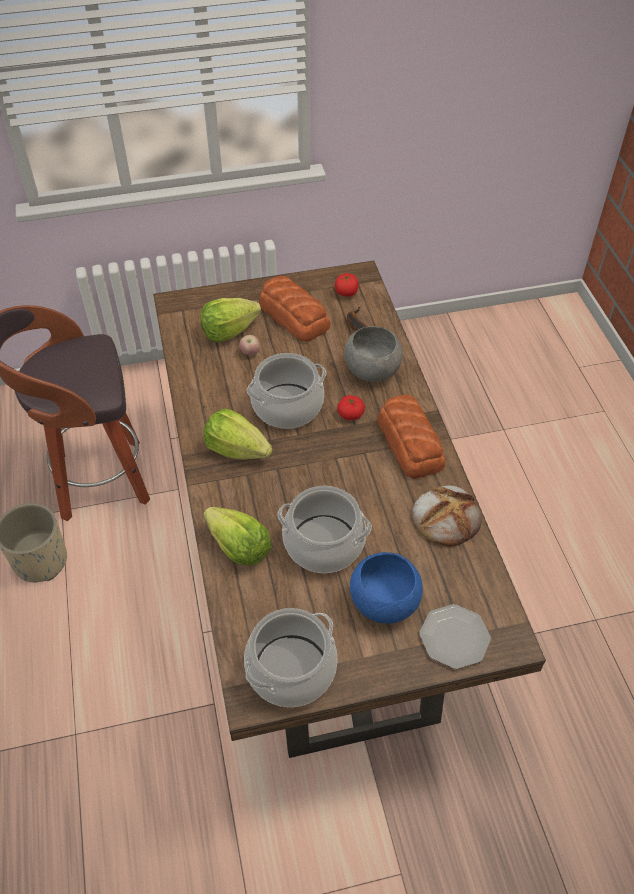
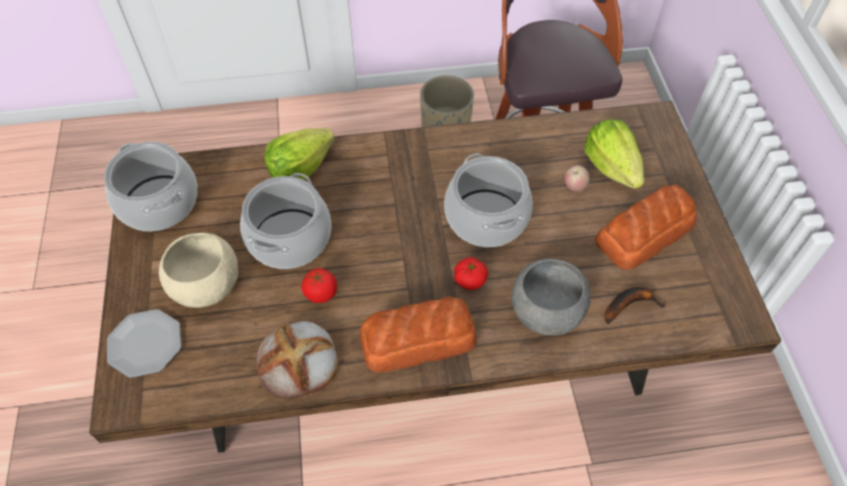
camera: 95 degrees right, 5 degrees up
(237, 449) = (426, 171): lettuce -> none
(346, 292) = (699, 296): tomato -> tomato (321, 293)
(384, 601) = (207, 285): blue bowl -> beige bowl

